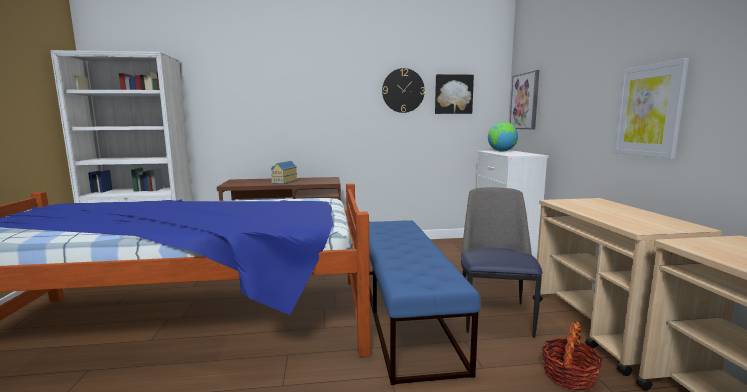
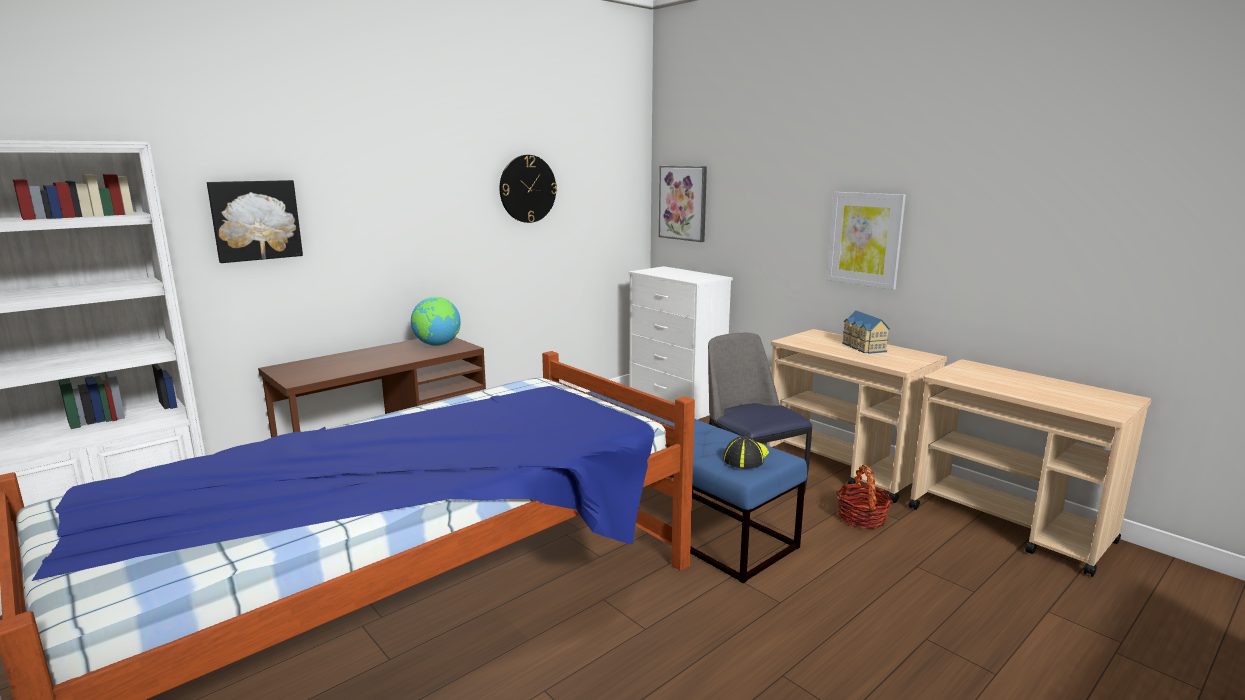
camera: 35 degrees left, 5 degrees up
(283, 182) = (383, 358): toy house -> toy house (862, 347)
(426, 277) = (746, 457): none -> cap
(453, 94) = (590, 191): picture -> picture (255, 220)
(501, 151) = (662, 271): globe -> globe (437, 345)

